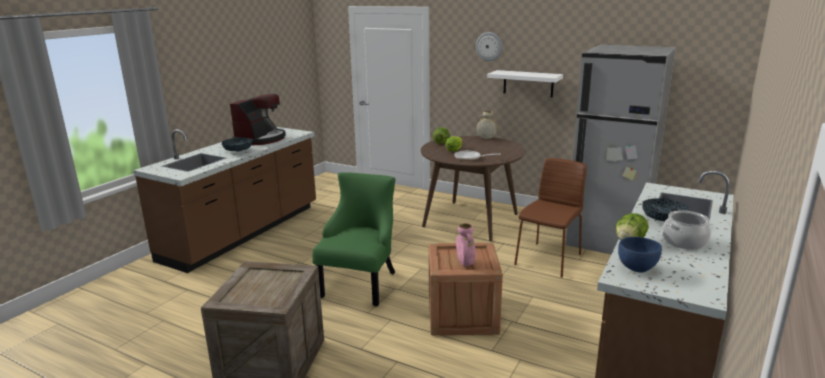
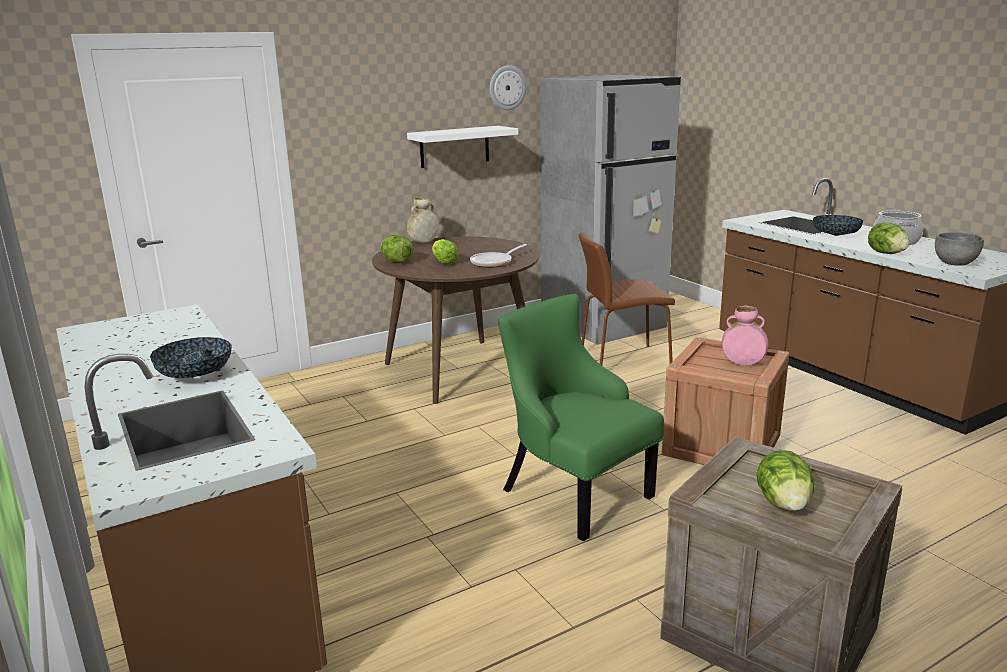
camera: 60 degrees left, 0 degrees up
(251, 287) = (784, 504): none -> lettuce
(261, 139) = (145, 347): coffee machine -> none
(489, 46) = (391, 95): wall clock -> wall clock (507, 87)
(549, 258) = (621, 361): brown chair -> brown chair turned 75 degrees counterclockwise
(637, 268) = (954, 263): blue bowl -> grey bowl

